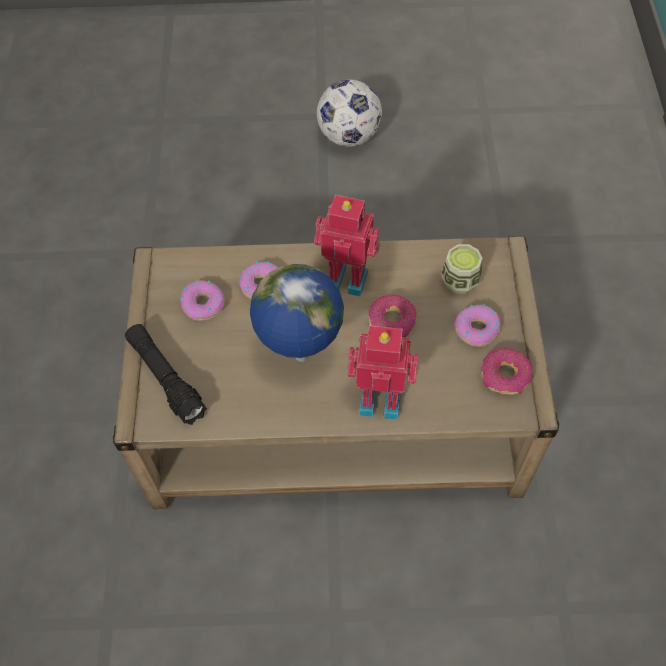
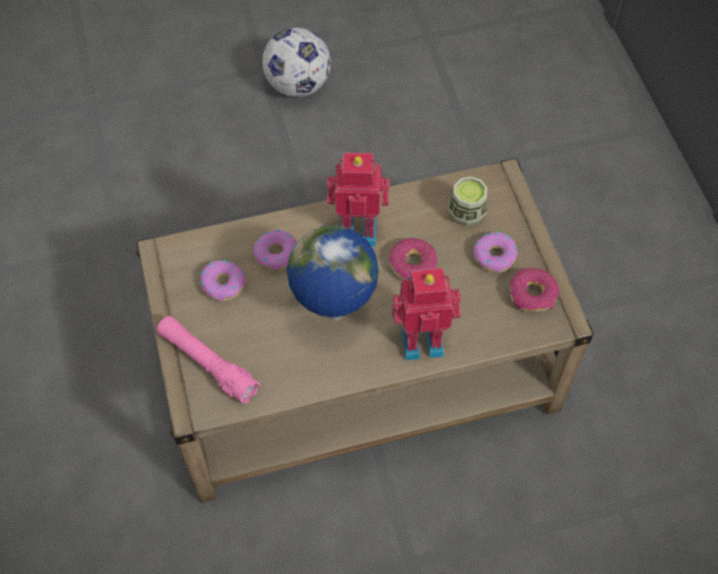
camera: 15 degrees left, 0 degrees up
(166, 378) = (208, 364): black flashlight -> pink flashlight

